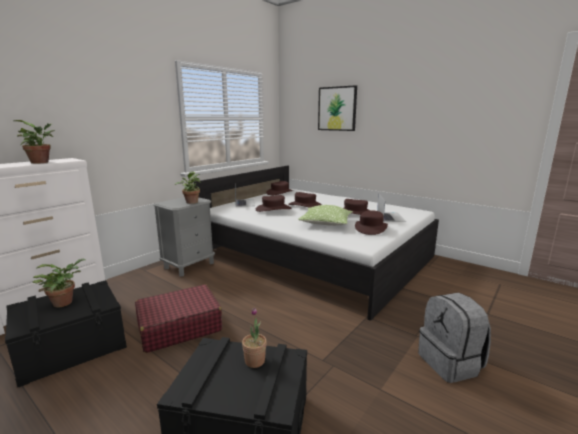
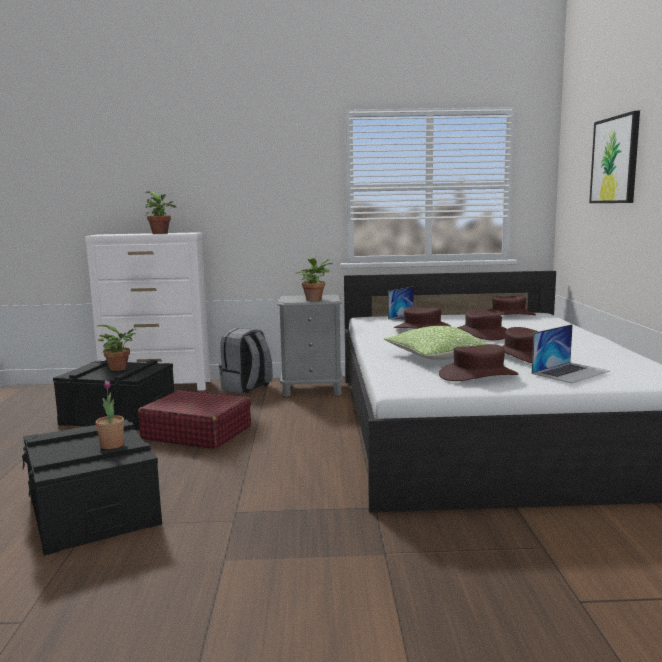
camera: 50 degrees right, 5 degrees down
(451, 363) = (350, 596): grey backpack -> grey backpack (246, 387)

